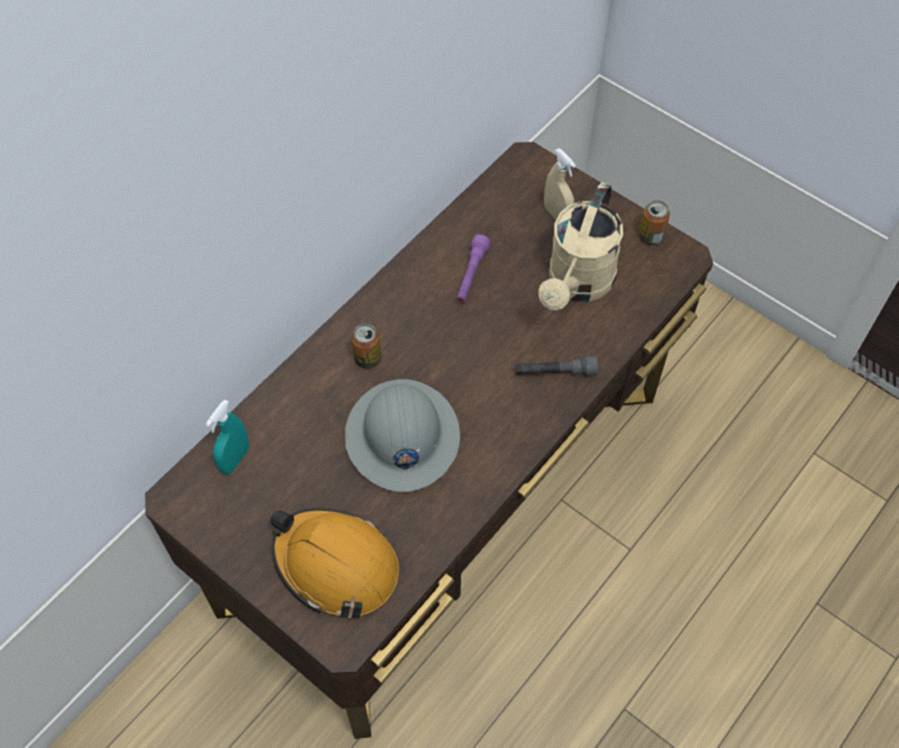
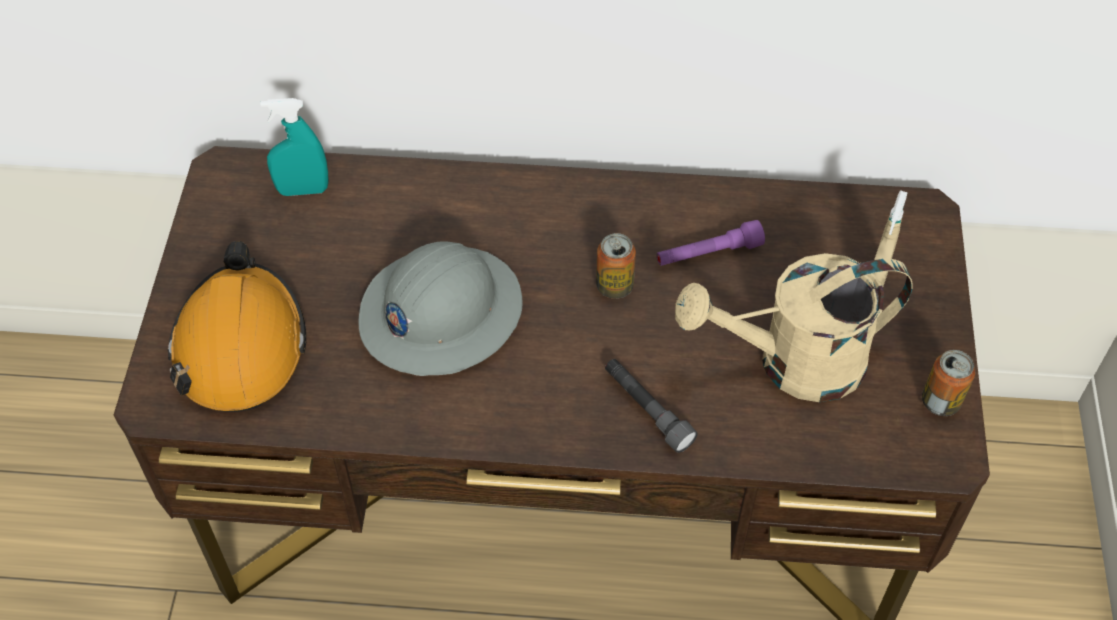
camera: 55 degrees right, 5 degrees down
(368, 358) = (514, 226): can -> can (614, 286)

